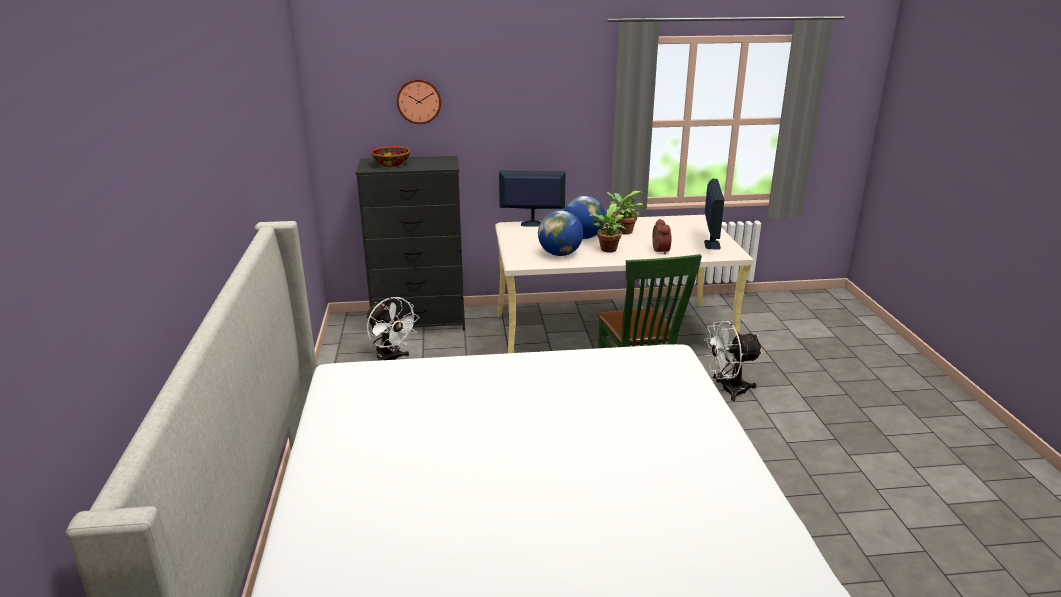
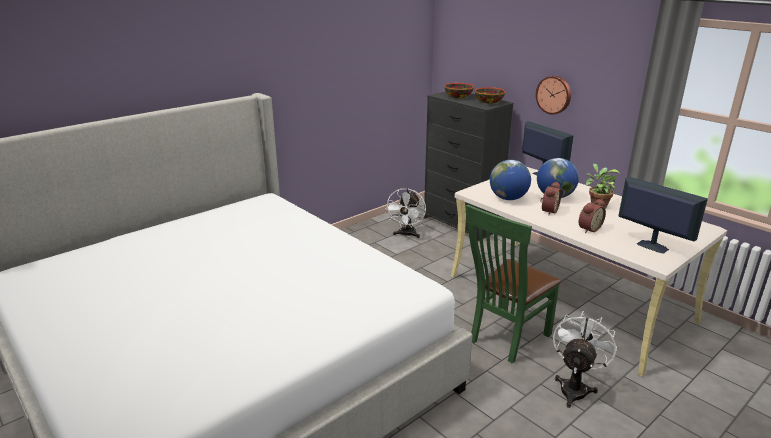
camera: 55 degrees right, 0 degrees up
(419, 101) = (497, 52): wall clock -> wall clock (554, 94)
(435, 161) = (488, 101): none -> bowl
(607, 250) = (548, 211): potted plant -> alarm clock
(712, 244) = (651, 246): monitor -> monitor turned 105 degrees counterclockwise
(727, 390) = (575, 387): white fan -> white fan turned 75 degrees clockwise

